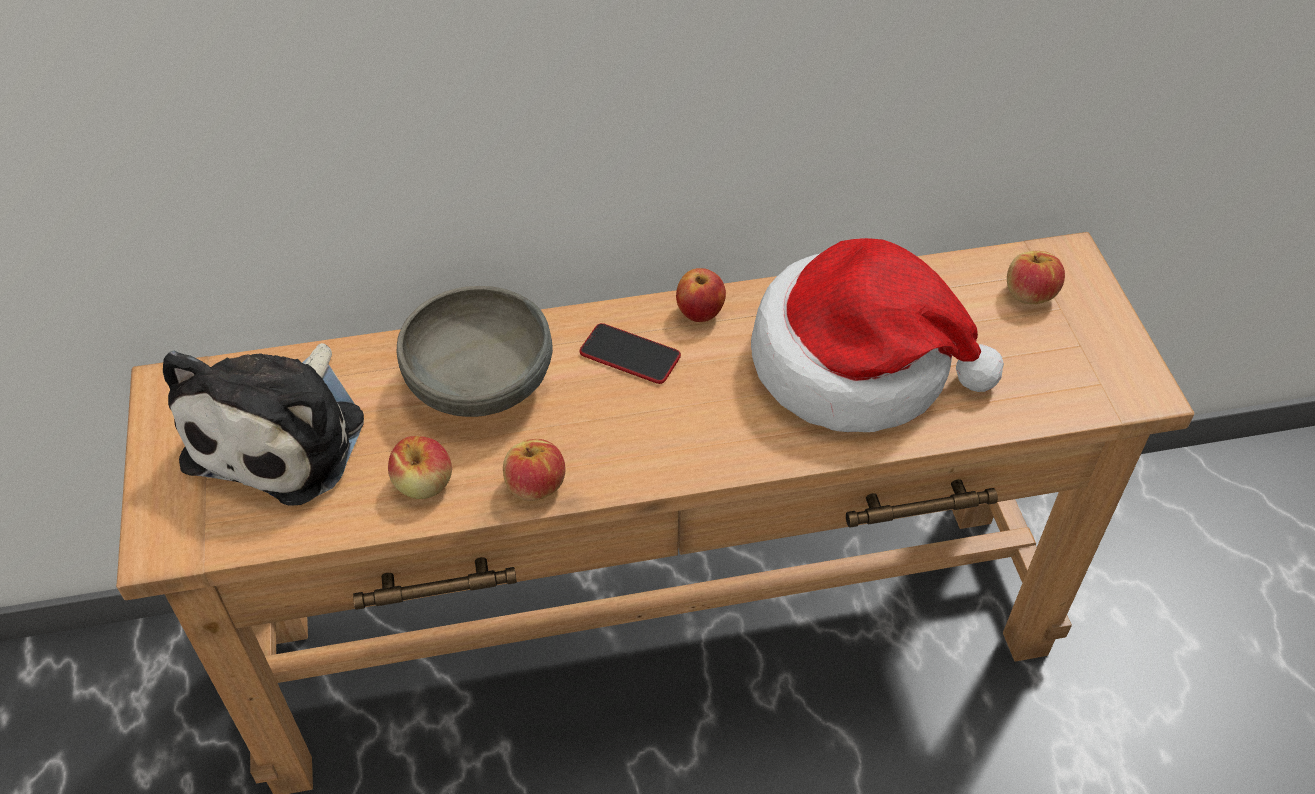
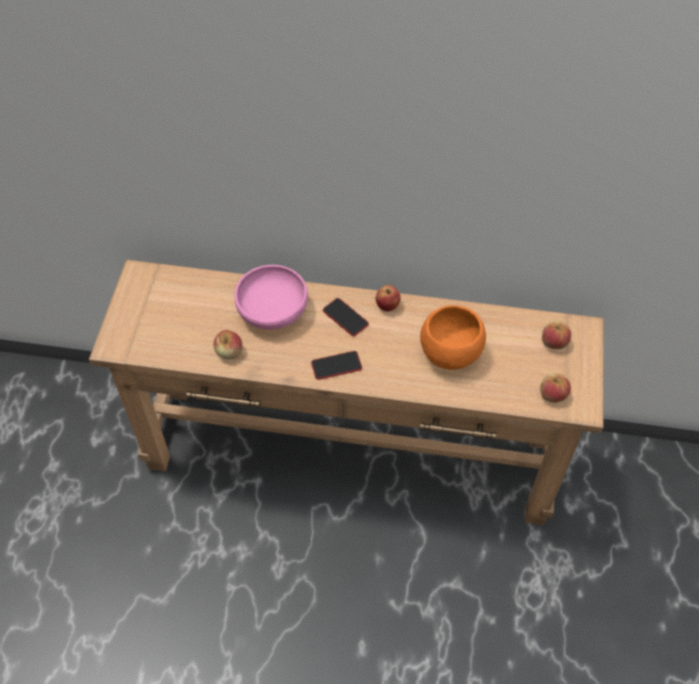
camera: 20 degrees right, 5 degrees up
(283, 434) = (178, 310): plush toy -> none
(480, 381) = (272, 311): grey bowl -> pink bowl
(535, 485) = (276, 367): apple -> apple (552, 395)
(653, 447) = (336, 366): none -> phone
(857, 363) = (450, 353): hat -> orange bowl

